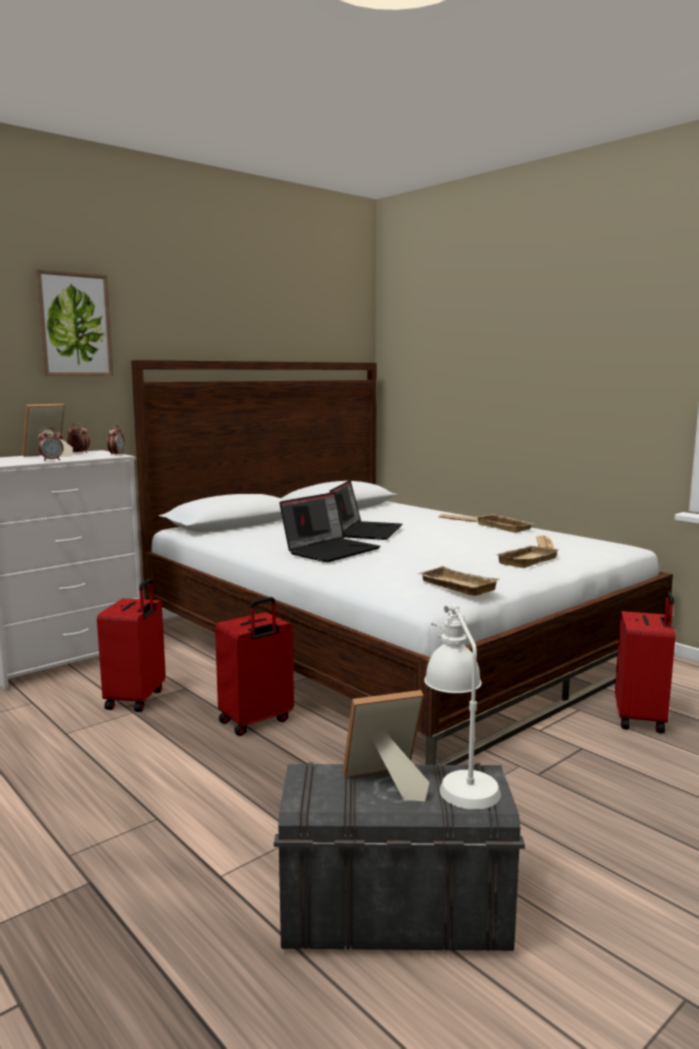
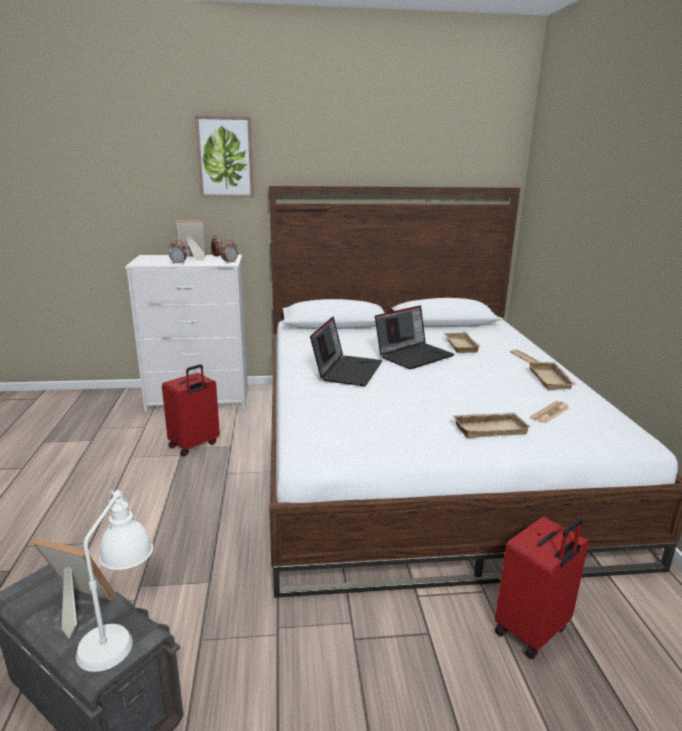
camera: 35 degrees right, 10 degrees up
(256, 721) = (233, 492): red suitcase -> none
(331, 550) = (347, 370): laptop -> laptop turned 60 degrees counterclockwise
(455, 586) = (359, 441): beige tray -> beige tray (459, 345)

